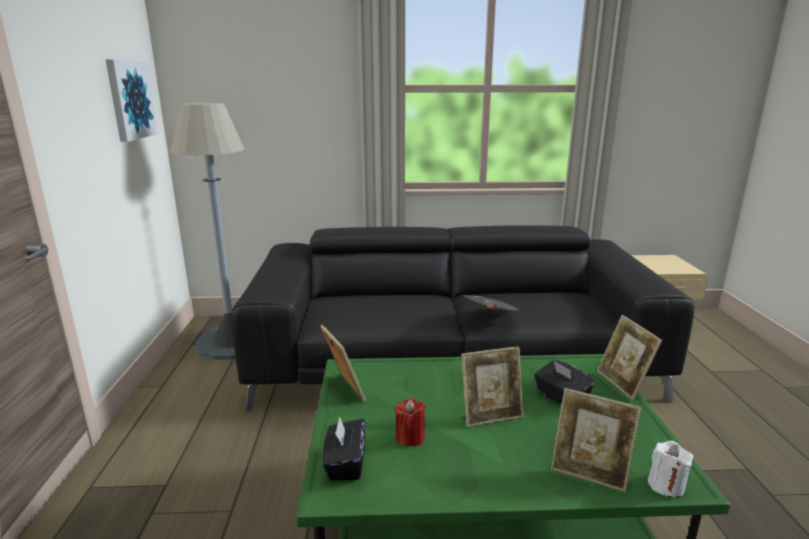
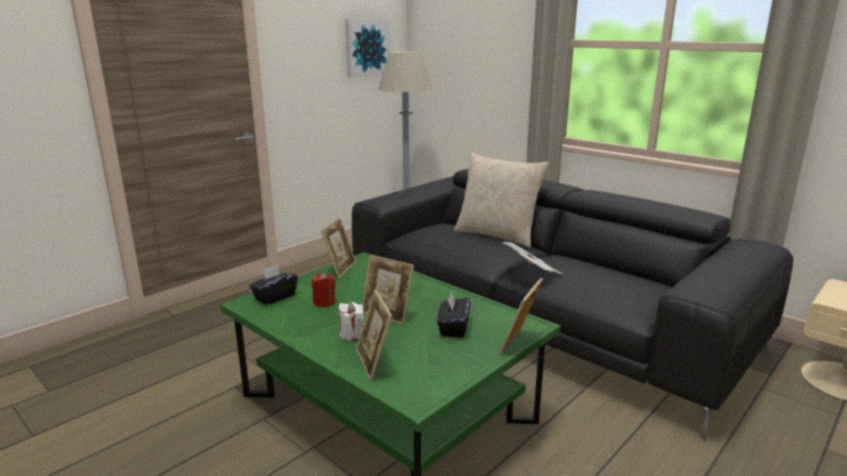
camera: 45 degrees right, 0 degrees up
(395, 293) = (497, 235): none -> beige pillow
(666, 485) = (401, 393): white candle -> white candle (352, 335)

